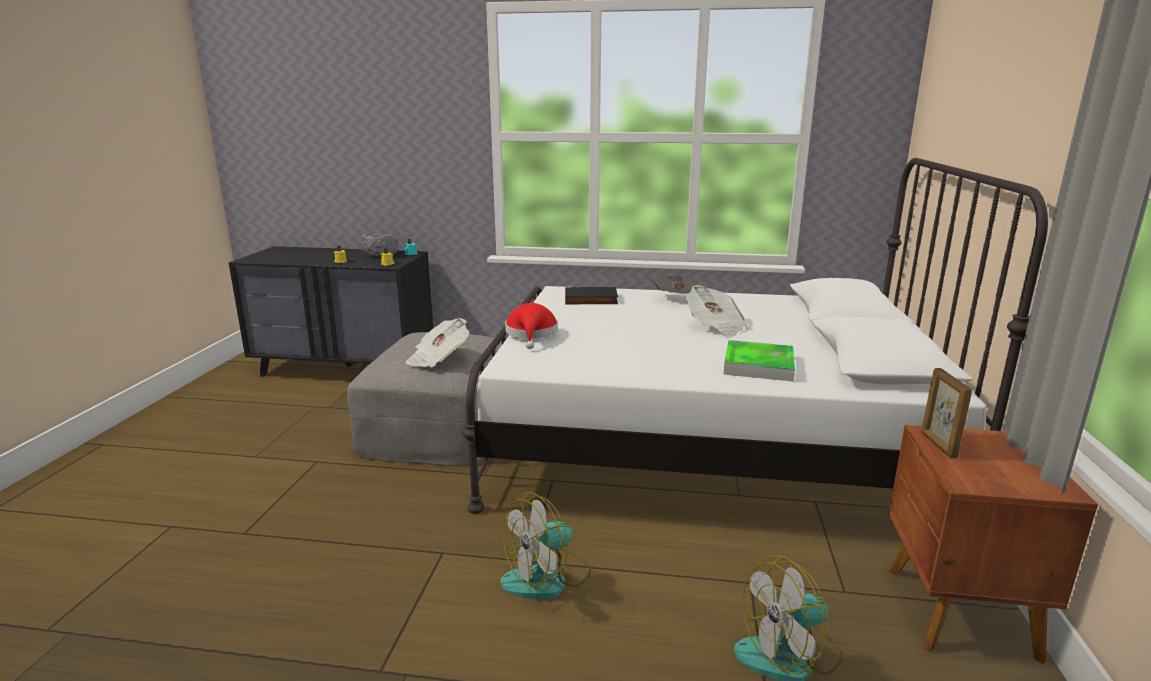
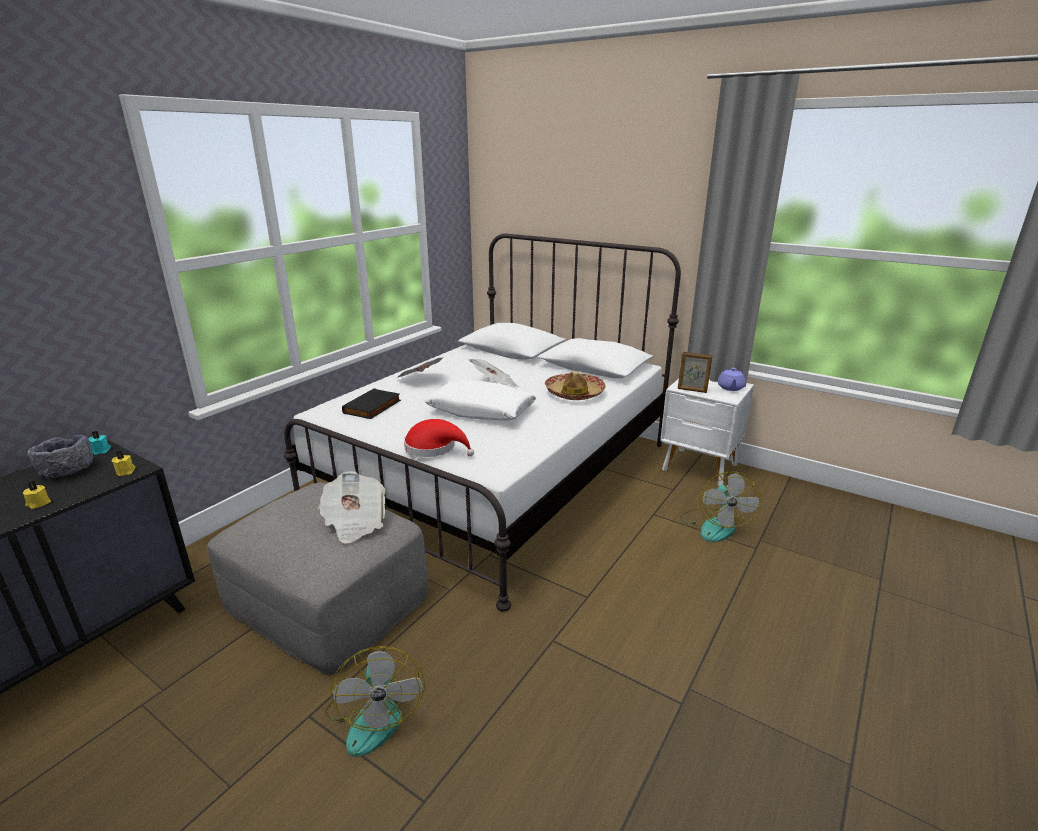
camera: 65 degrees left, 5 degrees up
(547, 578) = (613, 591): fan -> fan (374, 715)
(639, 335) = (481, 411): none -> white pillow
(758, 365) = (574, 393): tray -> hat
(958, 613) = (700, 468): brown nightstand -> white nightstand
(1021, 479) = (730, 388): none -> purple teapot

